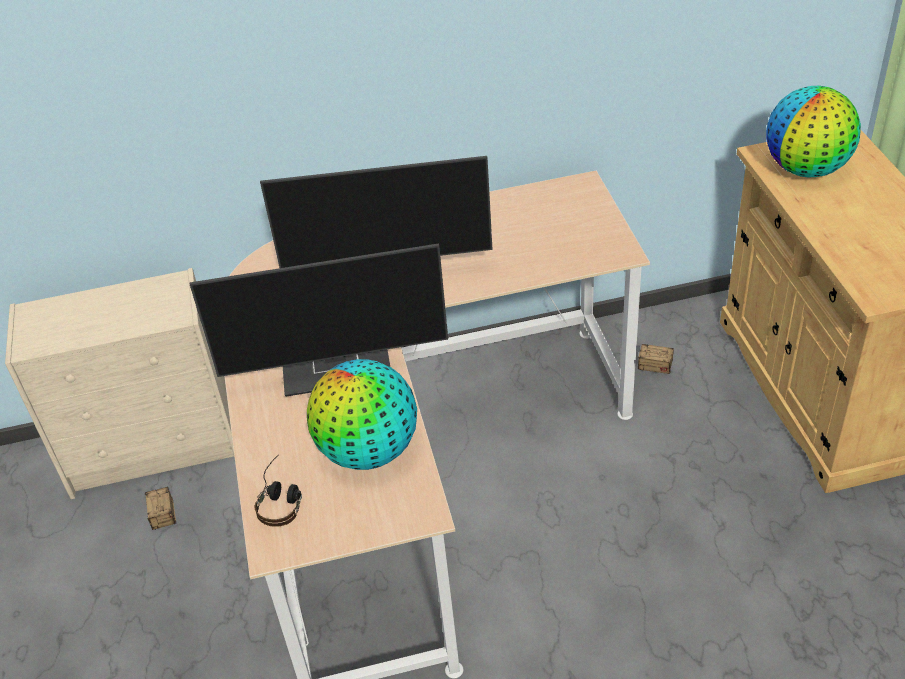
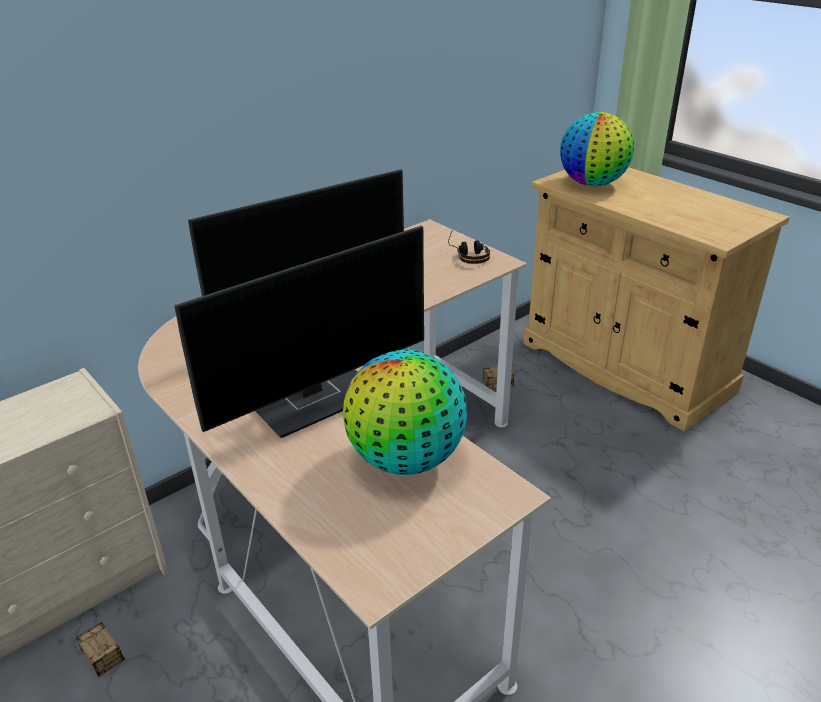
camera: 30 degrees left, 10 degrees down
(282, 498) = (347, 532): headphones -> headphones (468, 254)

